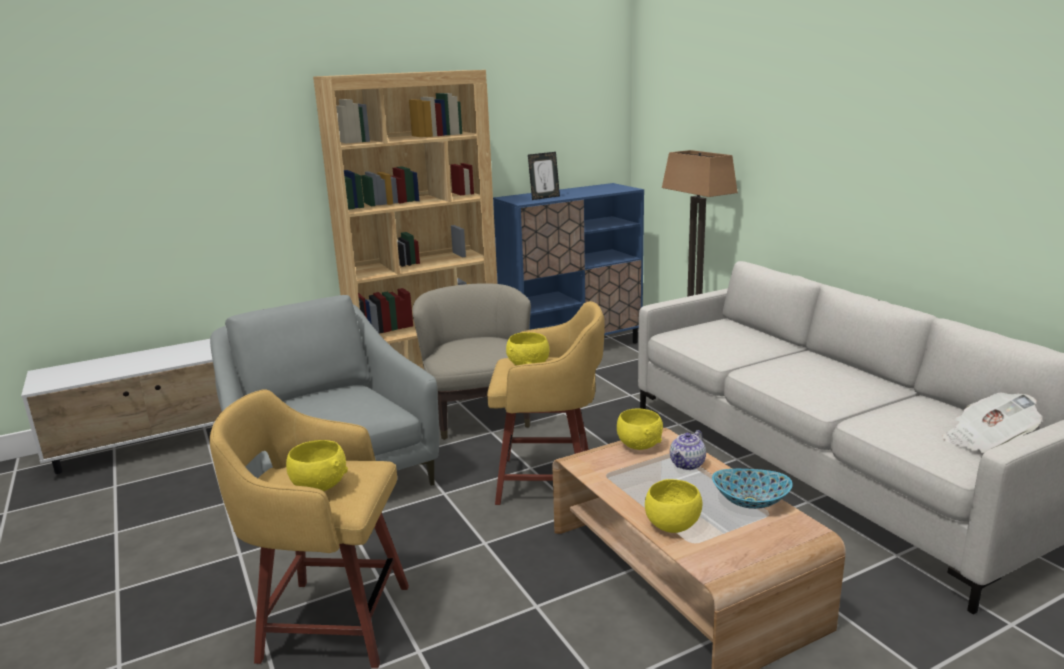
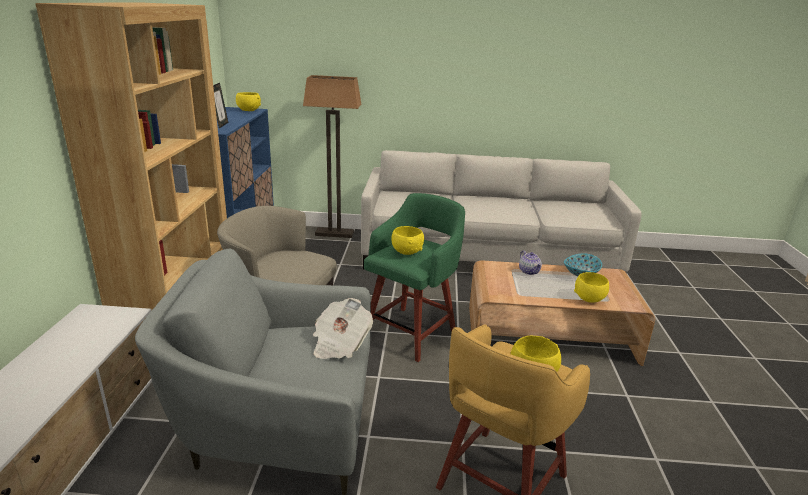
camera: 60 degrees left, 5 degrees up
(549, 481) = (412, 332): yellow stool -> green stool
(639, 445) = (494, 274): yellow bowl -> yellow bowl (248, 110)
(986, 441) = (594, 210): newspaper -> newspaper (340, 343)

